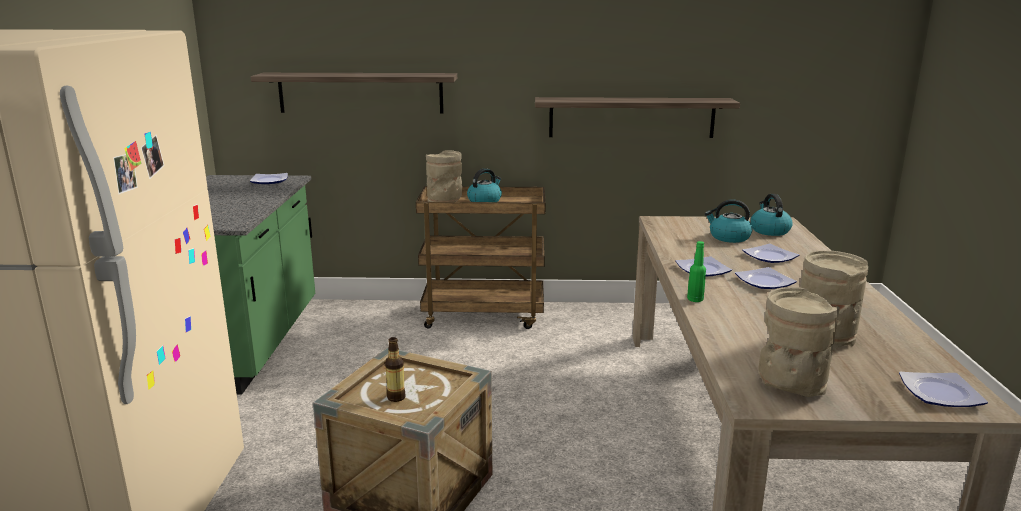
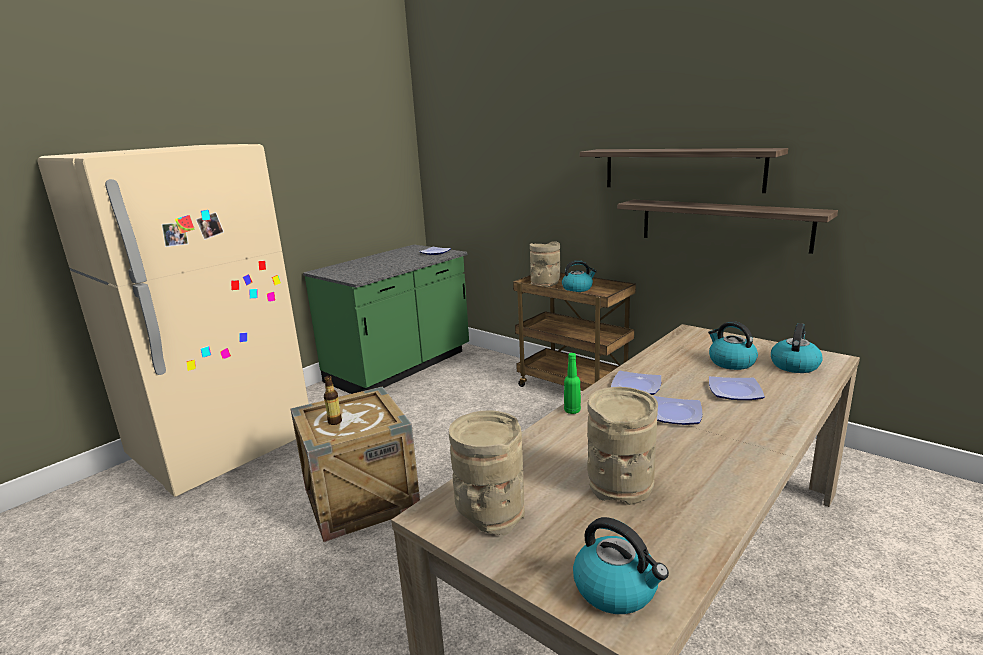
camera: 40 degrees right, 0 degrees up
(360, 93) = (506, 190): shelf -> shelf (681, 169)
(938, 393) = (617, 589): plate -> kettle

